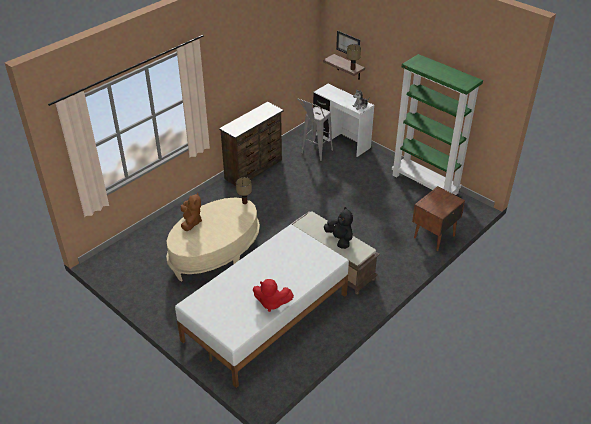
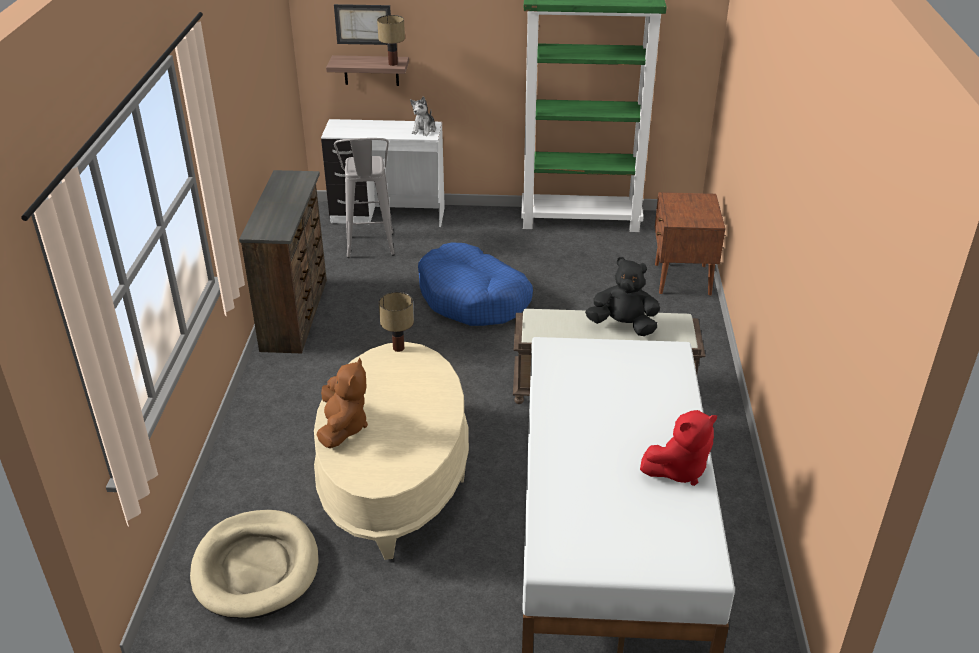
camera: 40 degrees left, 5 degrees down
(140, 258) = (256, 567): none -> beige dog bed
(191, 222) = (343, 427): brown plush toy -> brown plush toy turned 45 degrees clockwise
(329, 198) = (473, 298): none -> blue dog bed

